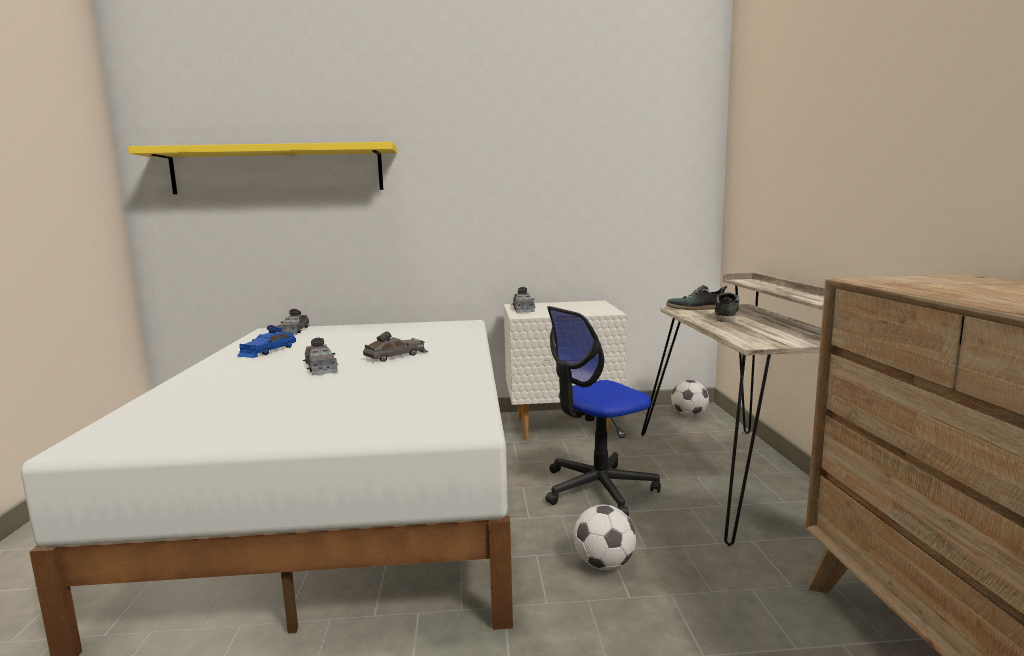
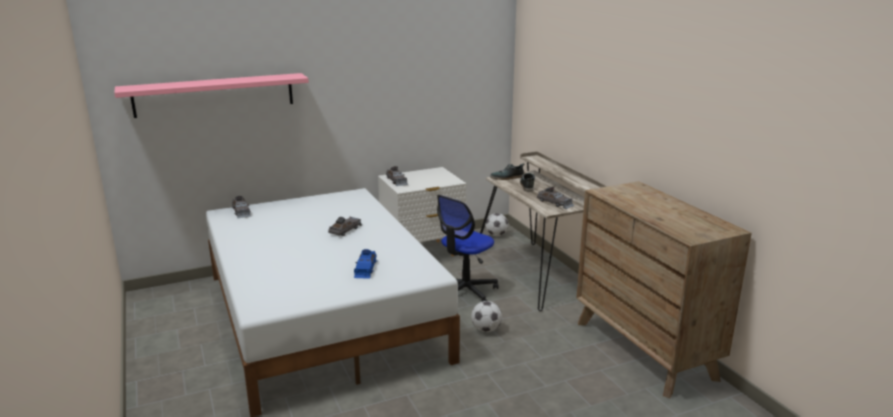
camera: 20 degrees left, 10 degrees up
(267, 351) = (253, 234): blue toy car -> blue toy car (365, 269)
(277, 170) = (214, 95): yellow shelf -> pink shelf
(321, 367) = (309, 244): grey toy car -> grey toy car (555, 203)

